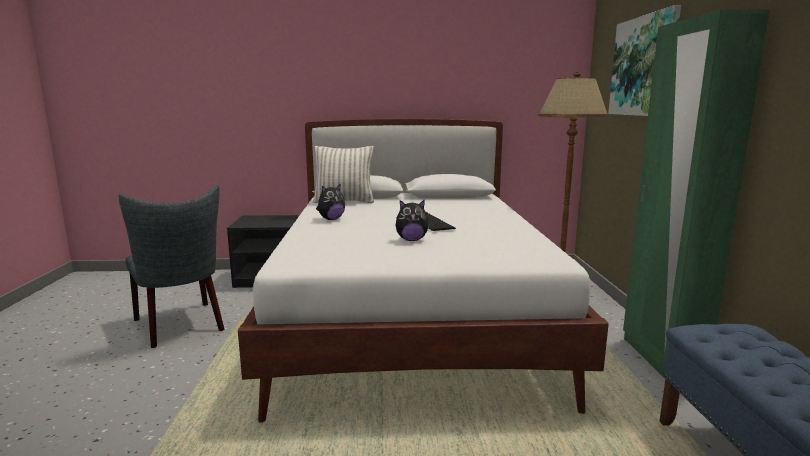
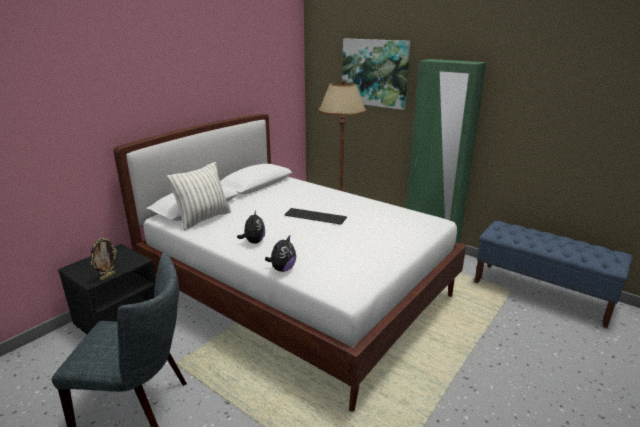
camera: 50 degrees left, 10 degrees up
(250, 225) = (107, 276): none -> picture frame
(411, 240) = (349, 237): plush toy -> plush toy (282, 269)

